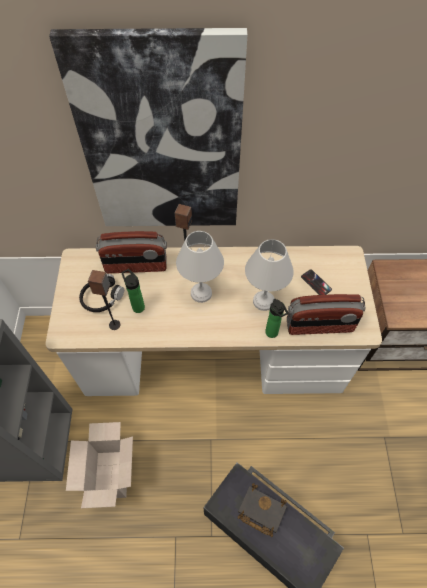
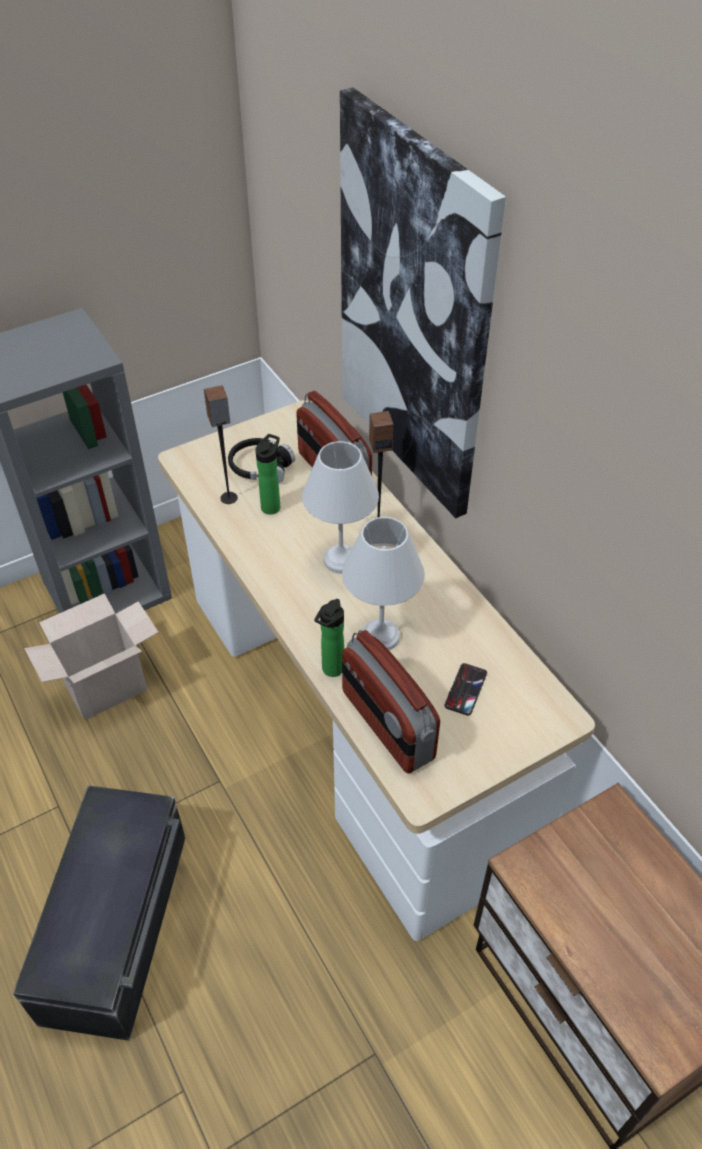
camera: 60 degrees right, 10 degrees down
(260, 511) = (115, 860): black book -> none

